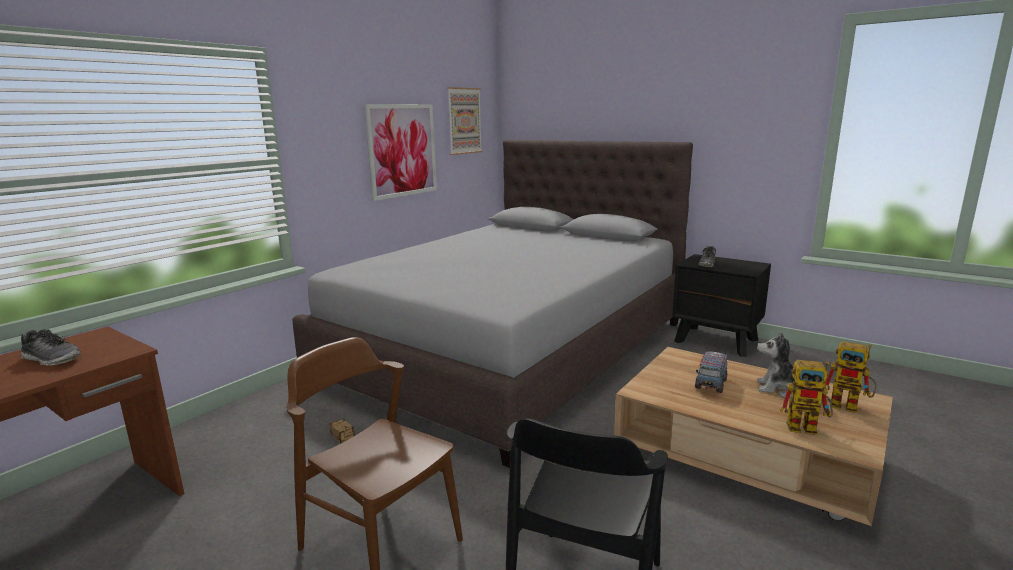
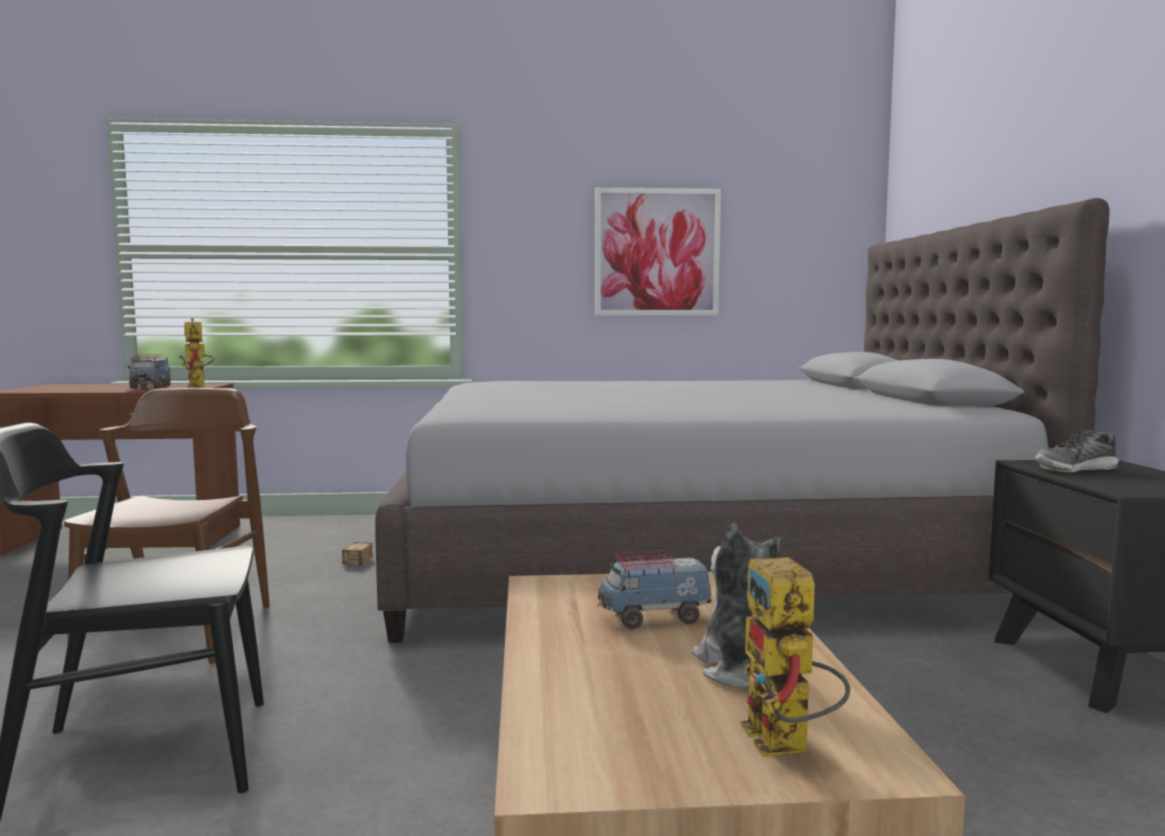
camera: 50 degrees right, 10 degrees down
(52, 359) = (150, 387): shoe -> toy truck
(464, 121) = (793, 215): picture -> none
(808, 427) = (596, 715): toy robot -> toy robot (198, 386)

